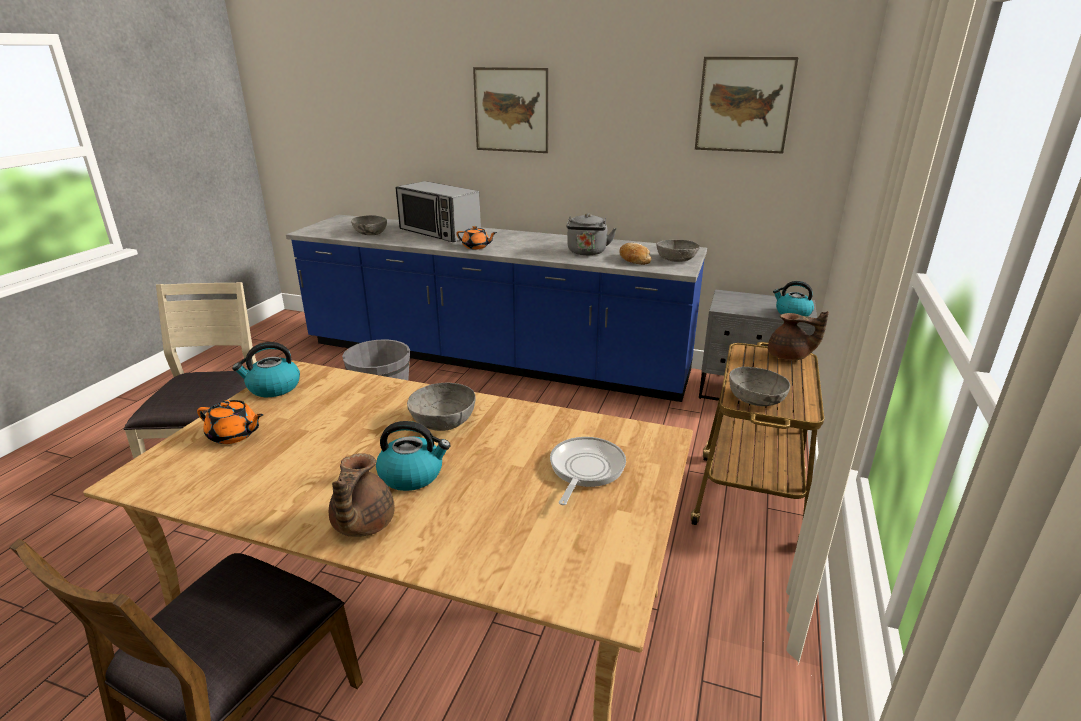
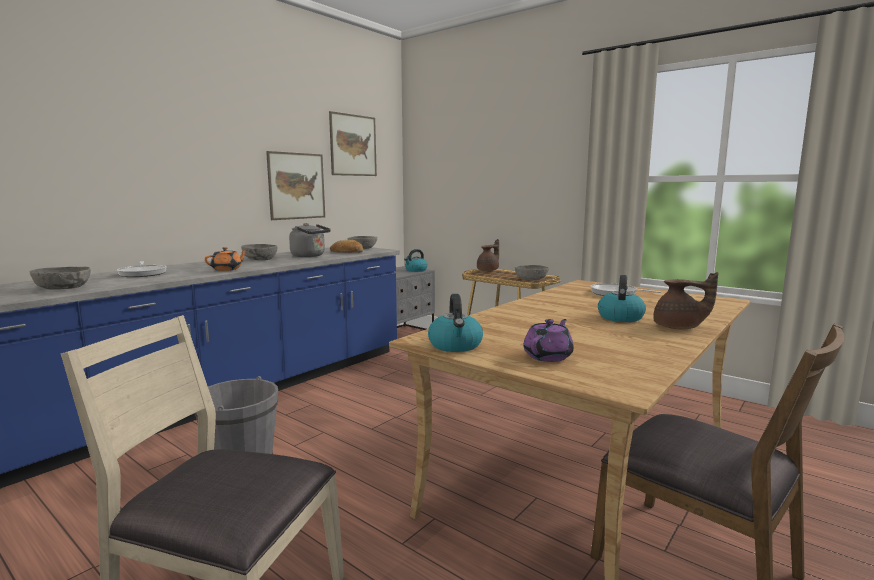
camera: 70 degrees left, 15 degrees down
(234, 435) = (548, 356): orange teapot -> purple teapot
(439, 232) = (143, 273): microwave -> frying pan
(443, 421) = (550, 309): grey bowl -> grey bowl (260, 259)
(511, 110) = (186, 142): picture -> picture (296, 186)

